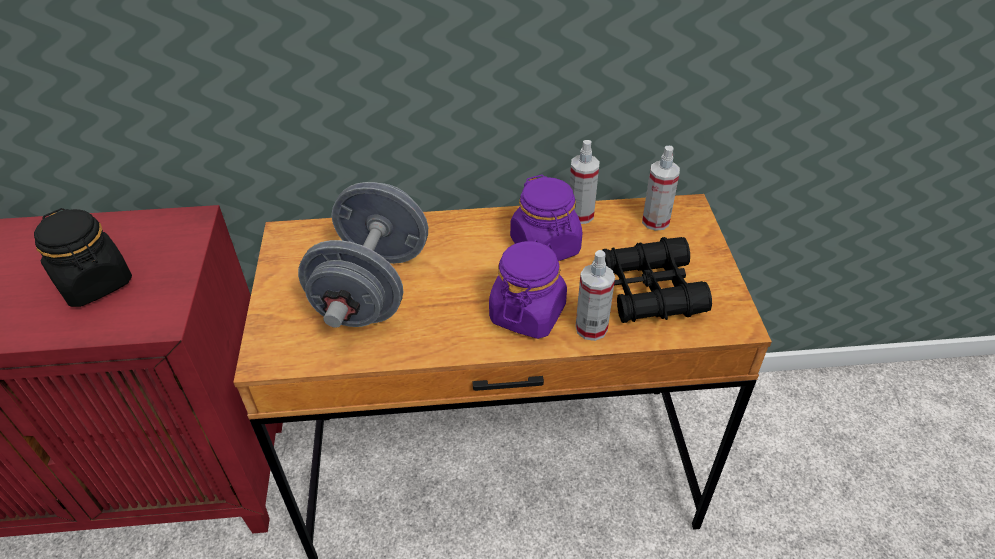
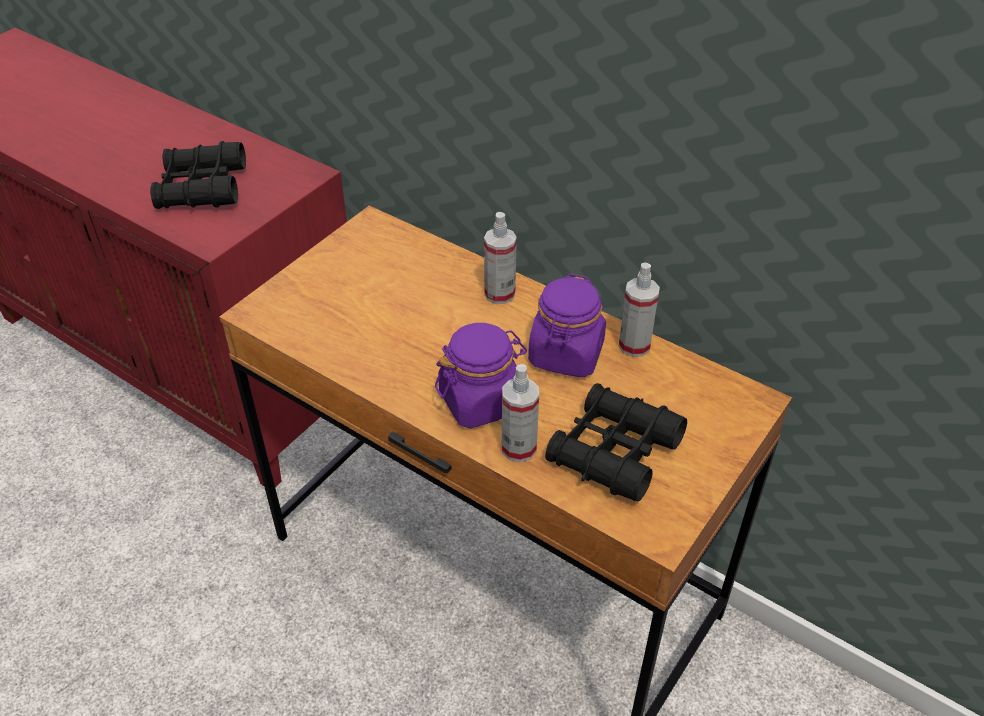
camera: 40 degrees right, 0 degrees up
(95, 283) = (202, 188): black jar -> black binoculars
(372, 288) = (385, 305): grey dumbbell -> none
(655, 221) = (702, 393): spray bottle -> spray bottle (499, 294)

